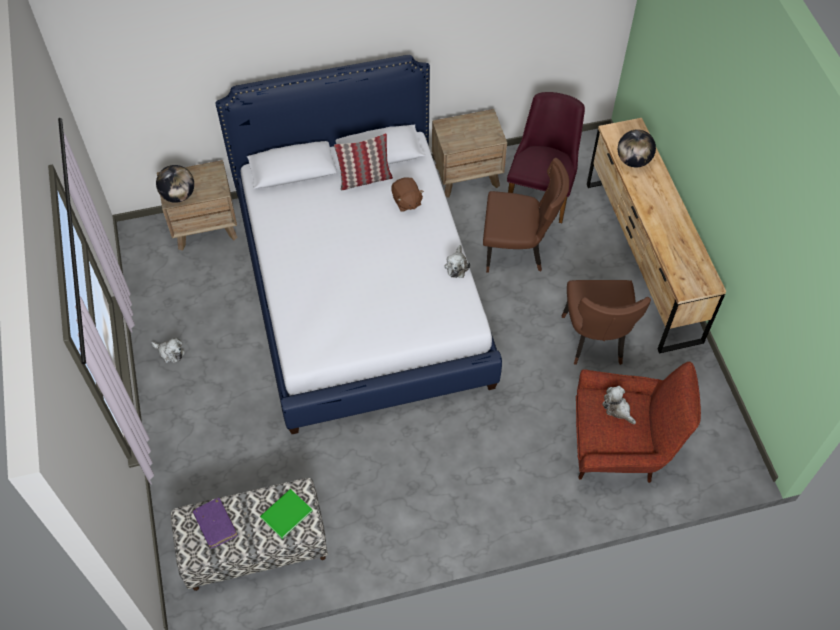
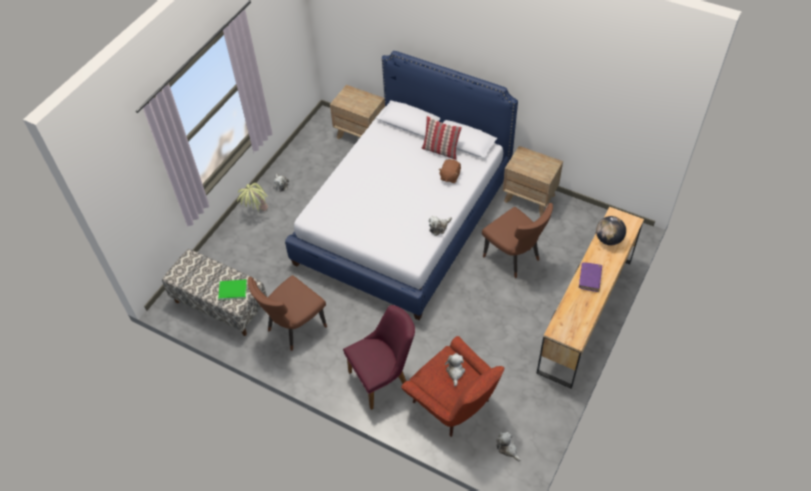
camera: 45 degrees right, 5 degrees down
(178, 195) = (344, 102): globe -> none
(181, 409) = (257, 215): none -> potted plant
(215, 525) = (198, 270): purple book -> purple book (589, 279)
(542, 192) = (565, 235): purple chair -> purple chair (384, 378)
(595, 342) = (504, 338): brown chair -> brown chair (293, 328)
(711, 449) = (507, 449): none -> plush toy

